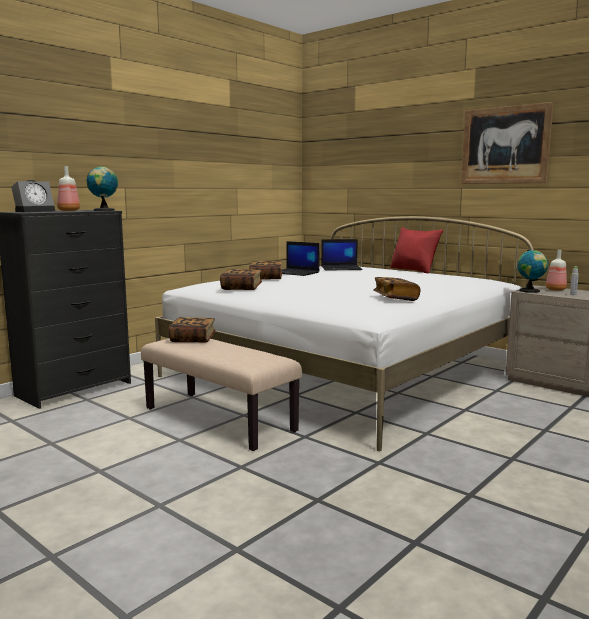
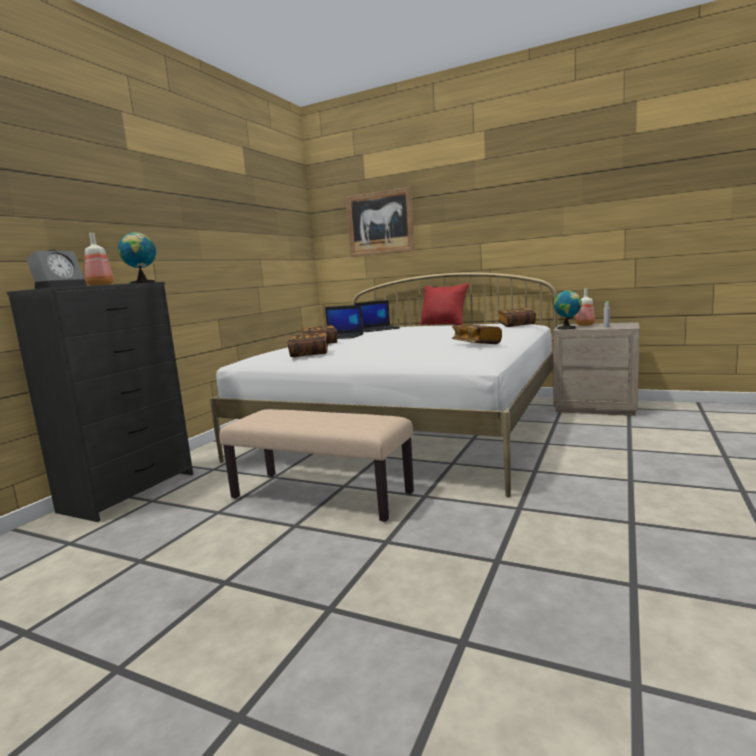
camera: 15 degrees left, 0 degrees up
(193, 339) = (277, 413): book -> book (516, 325)
(505, 145) = (519, 200): picture -> picture (380, 223)

